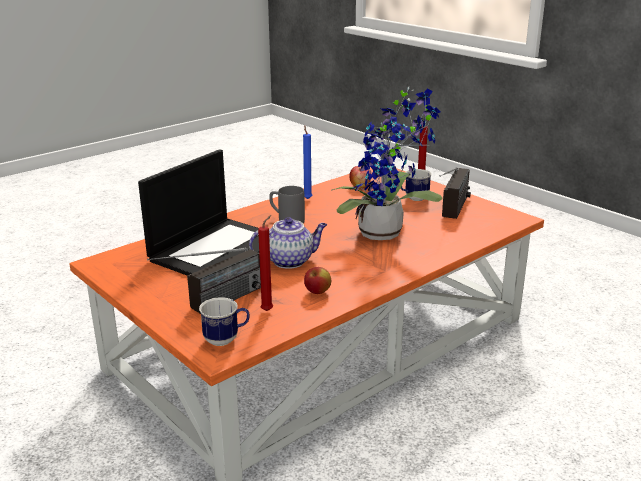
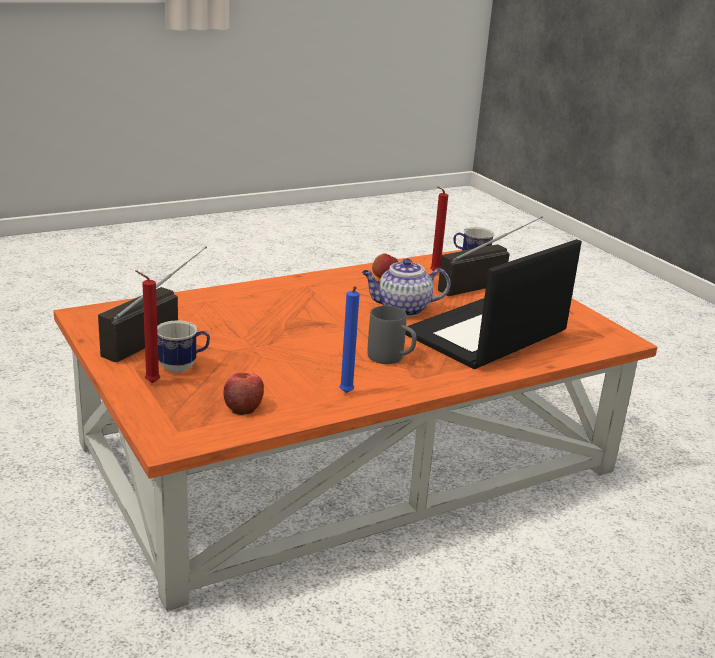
camera: 170 degrees left, 0 degrees up
(386, 234) = (272, 321): potted plant -> none

